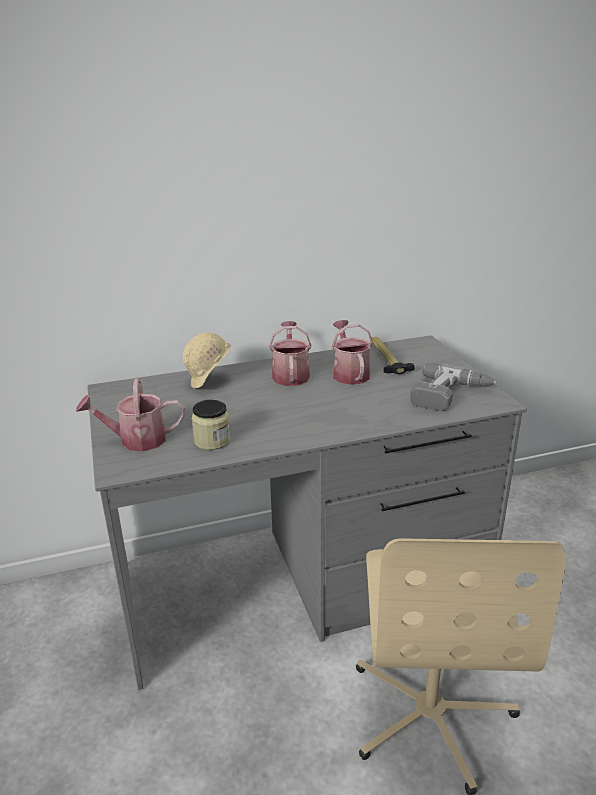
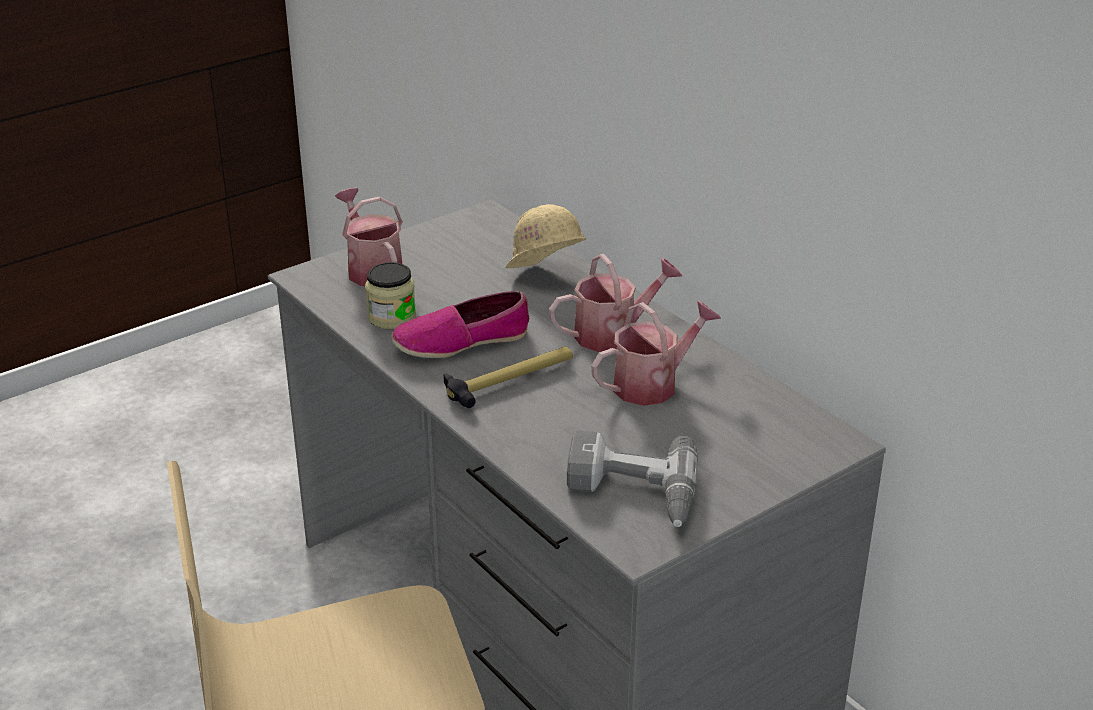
camera: 70 degrees right, 5 degrees up
(263, 420) = (461, 341): none -> shoe
(386, 359) = (732, 411): hammer -> hammer (510, 380)

